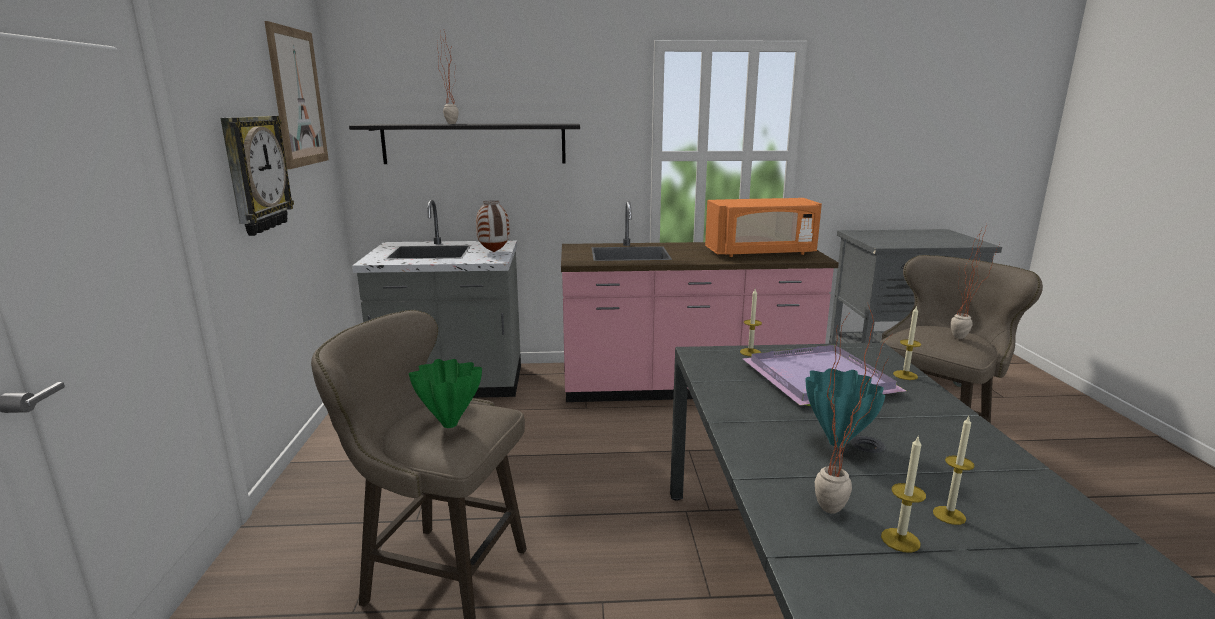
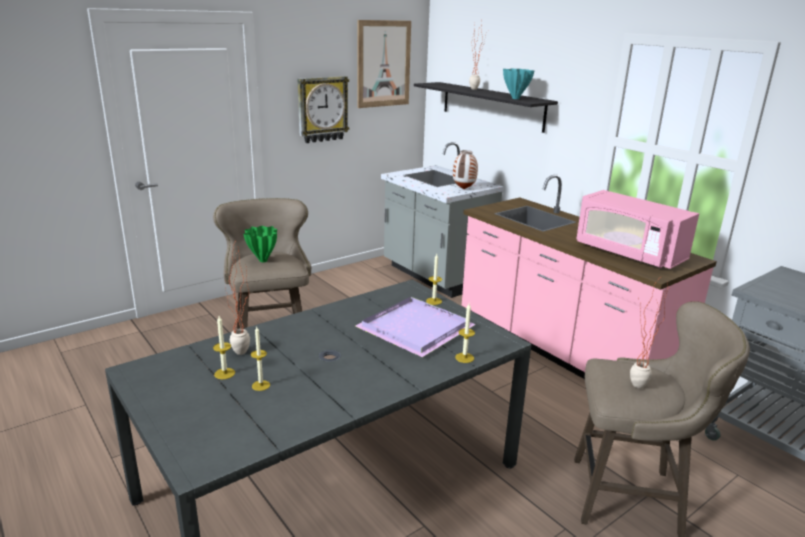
camera: 55 degrees right, 5 degrees up
(761, 253) = (628, 253): orange microwave -> pink microwave
(836, 442) = (319, 345): turquoise vase -> turquoise vase (515, 98)

